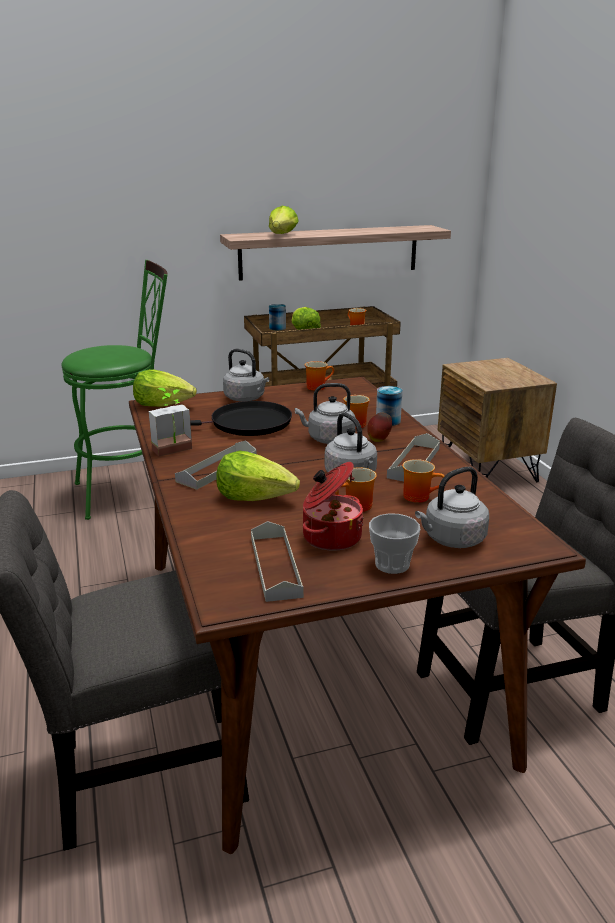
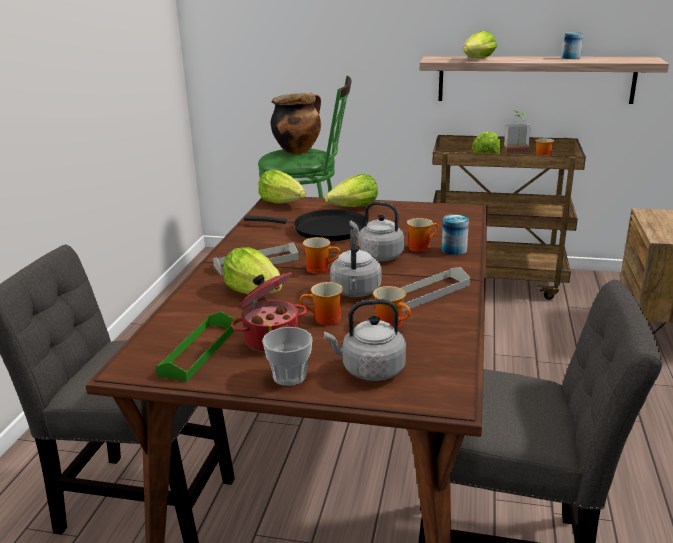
camera: 30 degrees right, 0 degrees up
(104, 349) = (297, 151): none -> cooking pot
(175, 452) = (243, 242): potted plant -> potted plant (517, 152)
(246, 398) = (354, 208): grey kettle -> lettuce
(275, 566) = (199, 351): grey tray -> green tray
(277, 328) = (465, 150): can -> can (571, 57)
(317, 387) = (428, 207): mug -> mug (320, 268)
(379, 440) = (422, 266): apple -> none

